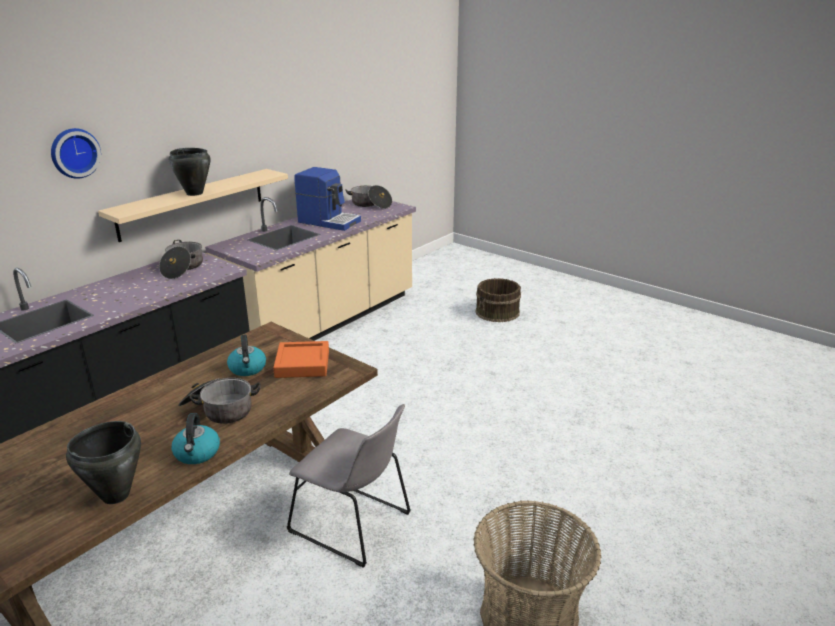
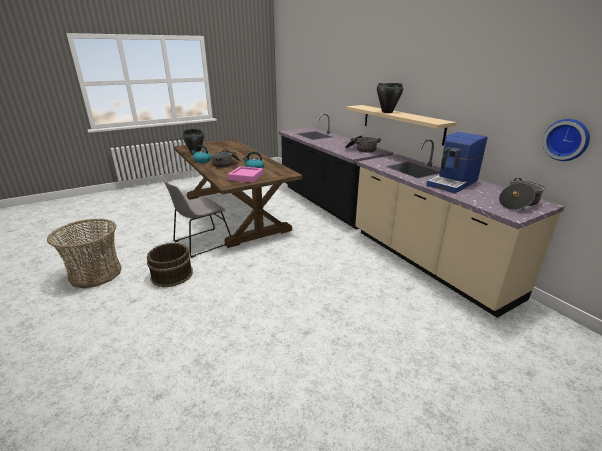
camera: 110 degrees right, 0 degrees up
(74, 153) = (361, 71): wall clock -> wall clock (567, 139)
(302, 364) = (246, 177): orange tray -> pink tray
(497, 312) = (451, 388): brown bucket -> brown bucket (171, 274)

